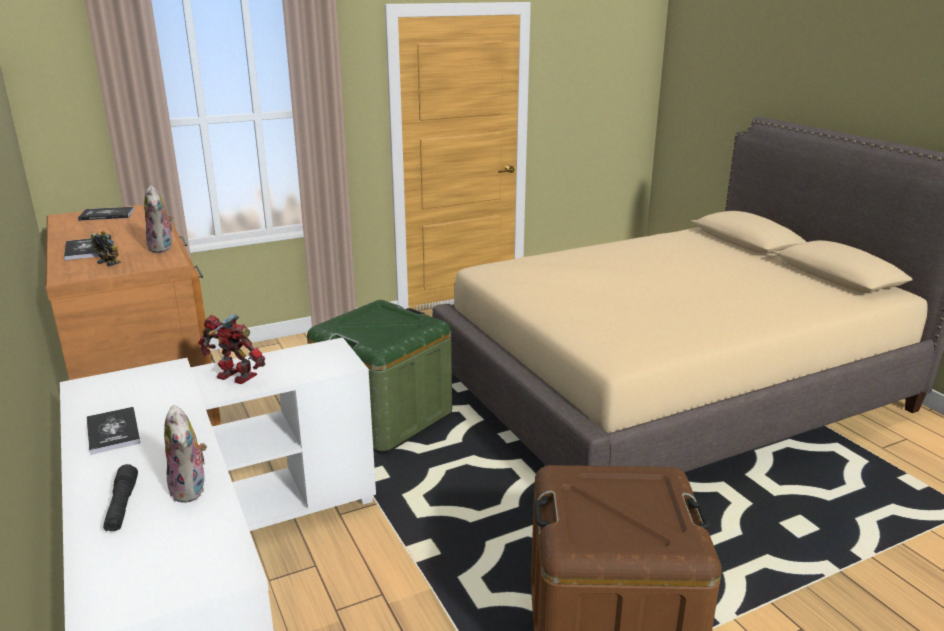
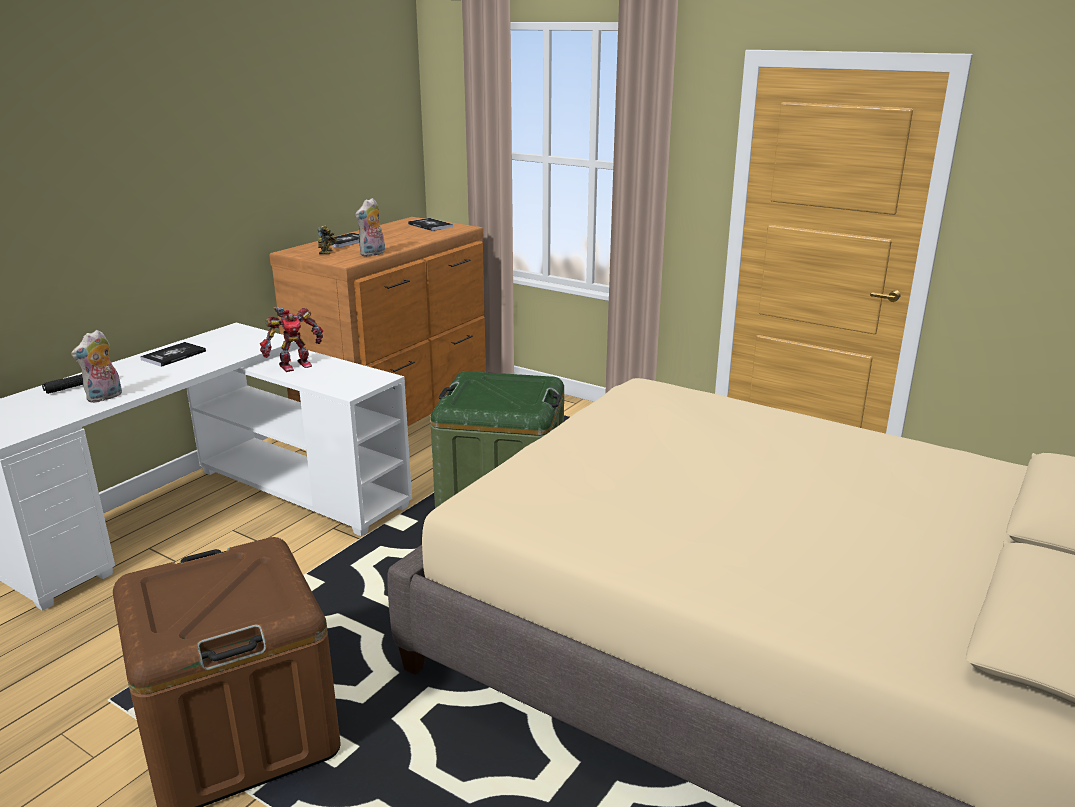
camera: 60 degrees right, 0 degrees up
(235, 378) = (294, 365): toy robot -> toy robot turned 60 degrees clockwise

